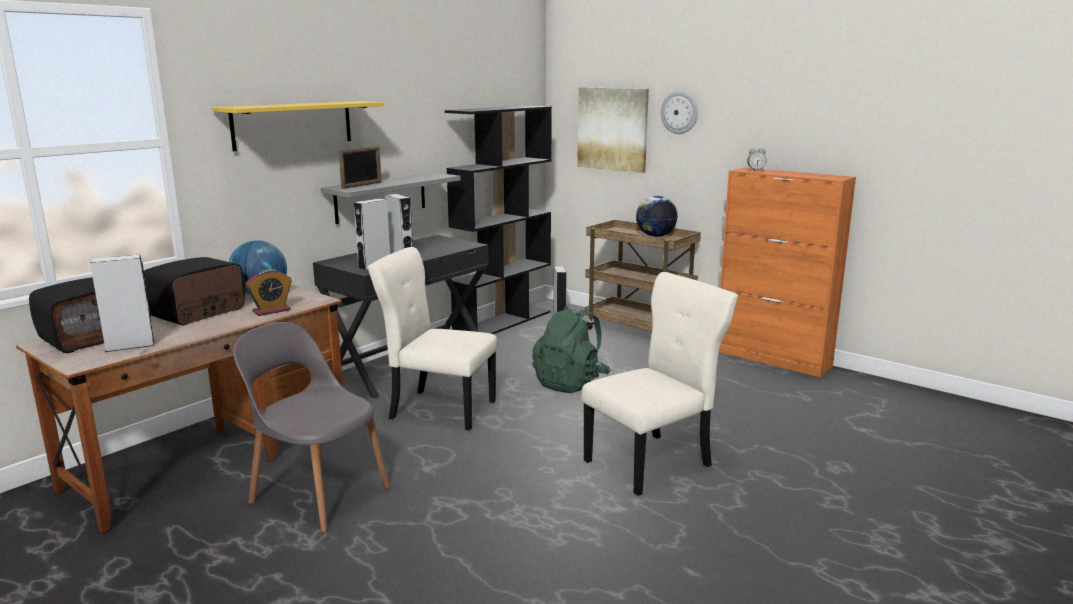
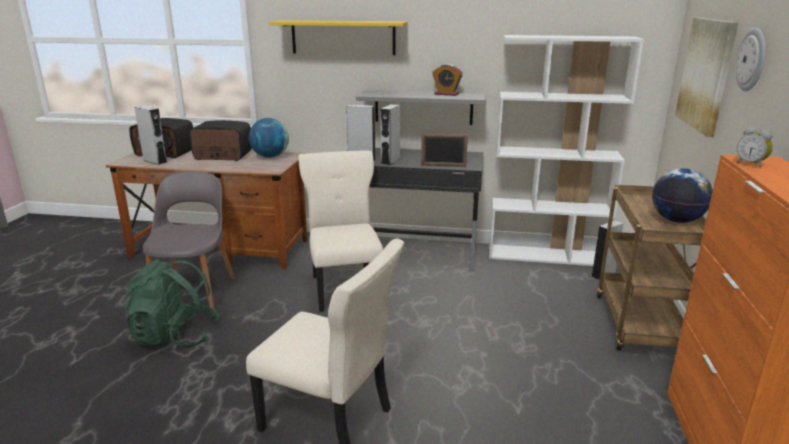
camera: 60 degrees right, 5 degrees up
(271, 311) = (239, 167): alarm clock -> alarm clock (446, 94)
(362, 185) = (388, 93): picture frame -> picture frame (443, 165)
(503, 322) = (546, 255): black bookcase -> white bookcase
(570, 383) = (457, 327): green backpack -> green backpack (175, 336)

